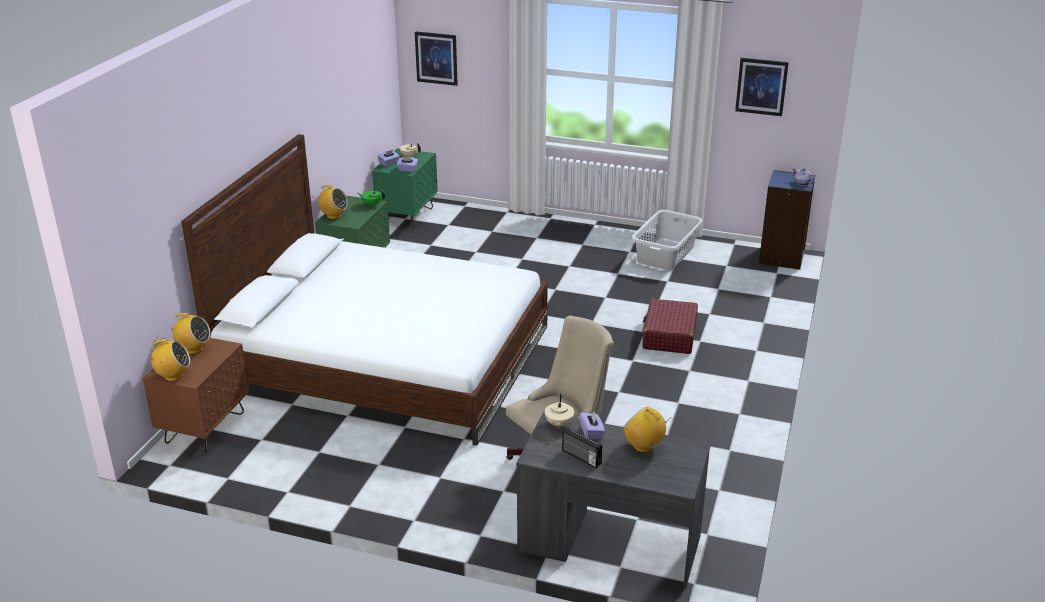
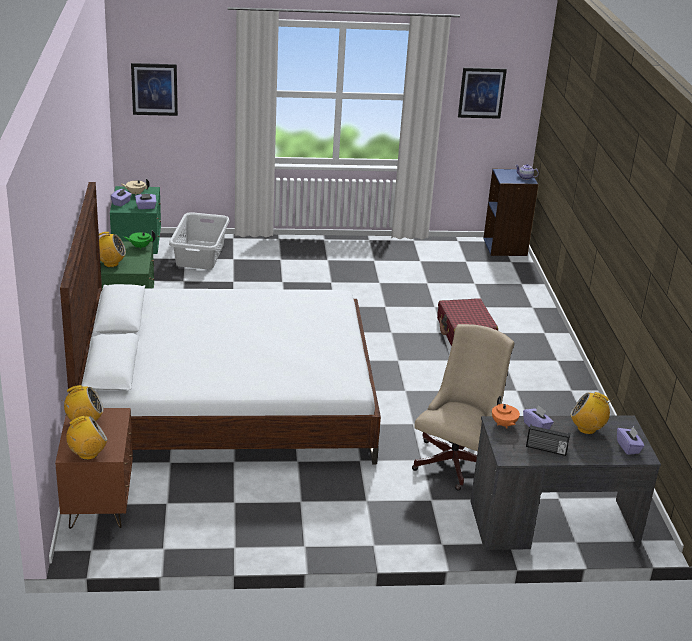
camera: 25 degrees left, 0 degrees up
(558, 424) = (503, 424): beige teapot -> orange teapot
(666, 254) = (407, 258): grey laundry basket -> grey laundry basket (200, 254)
(673, 474) = (628, 447): none -> purple tissue box

